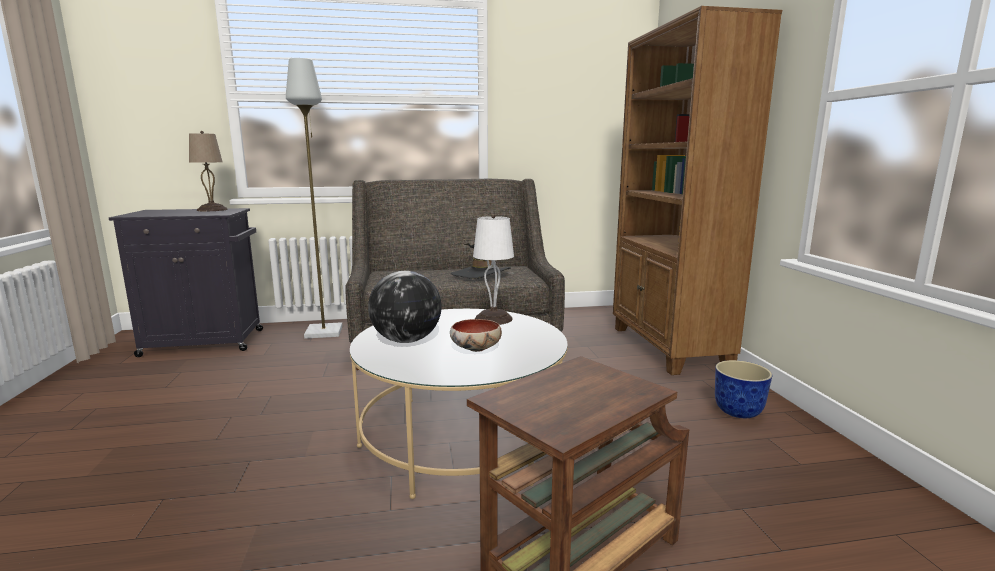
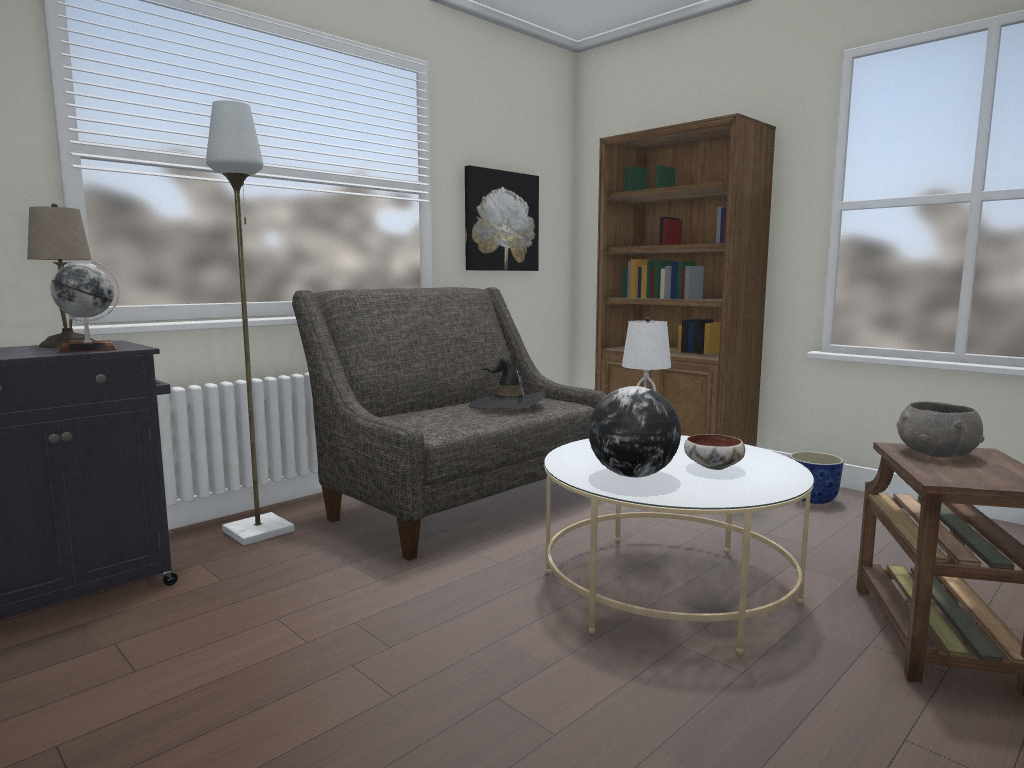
camera: 35 degrees left, 5 degrees down
(202, 213) = (89, 349): none -> globe
(561, 122) = (501, 221): none -> picture
(589, 379) = (935, 454): none -> grey bowl

